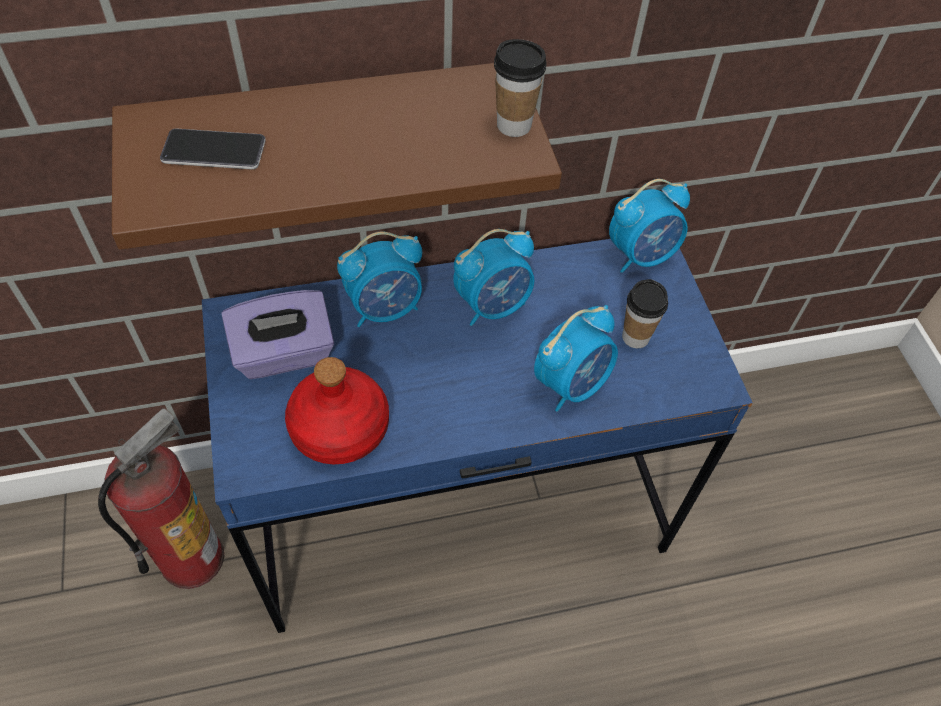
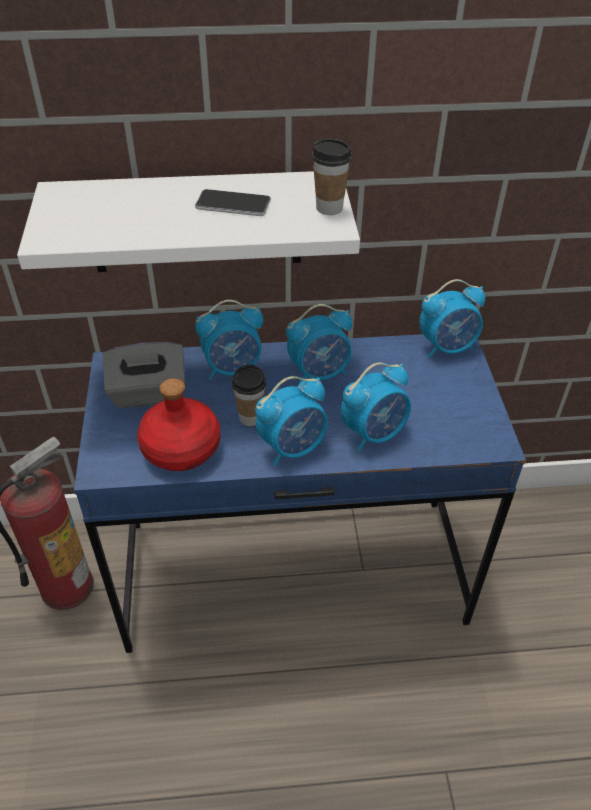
camera: 10 degrees right, 10 degrees down
(214, 151) = (102, 211): phone -> phone (233, 204)
(284, 354) = (148, 393): purple tissue box -> grey tissue box
(328, 137) = (196, 222): brown shelf -> white shelf
(477, 413) = (293, 447): none -> alarm clock
(635, 337) = (433, 404): cup -> cup (250, 417)

